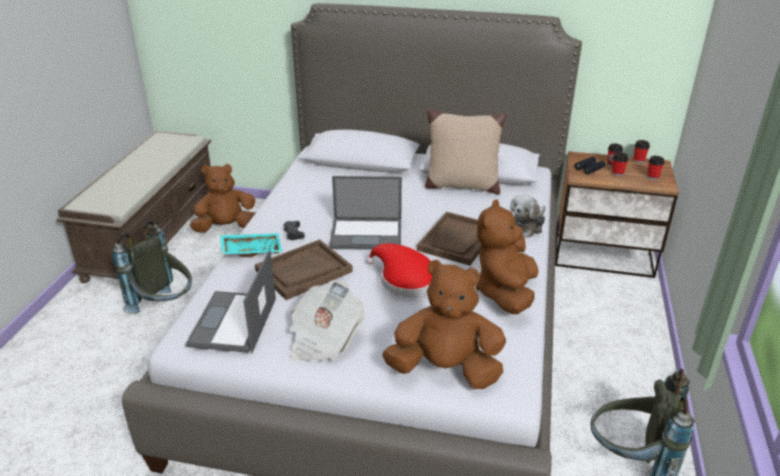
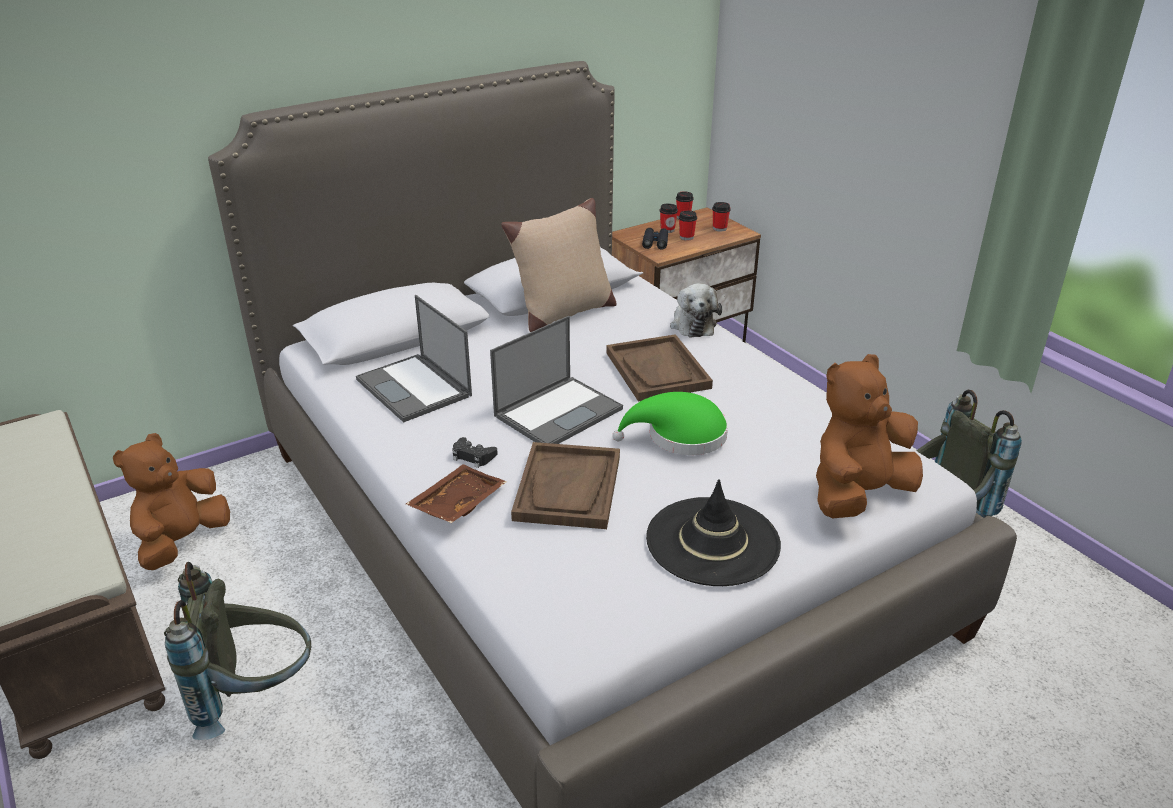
camera: 45 degrees left, 0 degrees up
(233, 323) = (596, 590): laptop -> laptop (415, 388)
(251, 250) = (456, 503): turquoise tray -> brown tray
(323, 339) = (713, 541): newspaper -> black hat
(404, 279) = (680, 436): red hat -> green hat
(505, 293) = (783, 397): brown plush toy -> none

